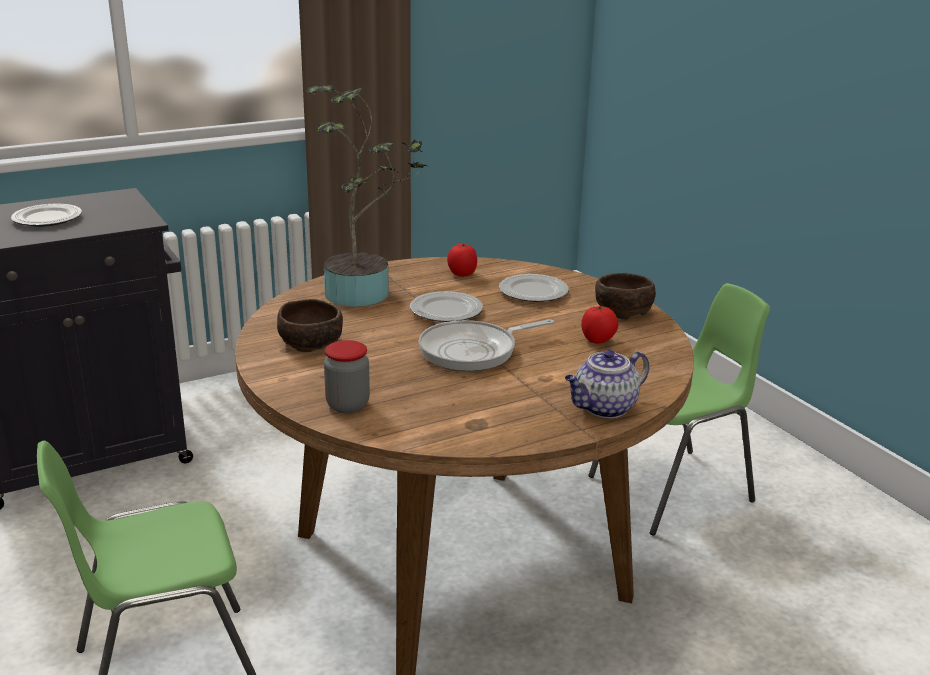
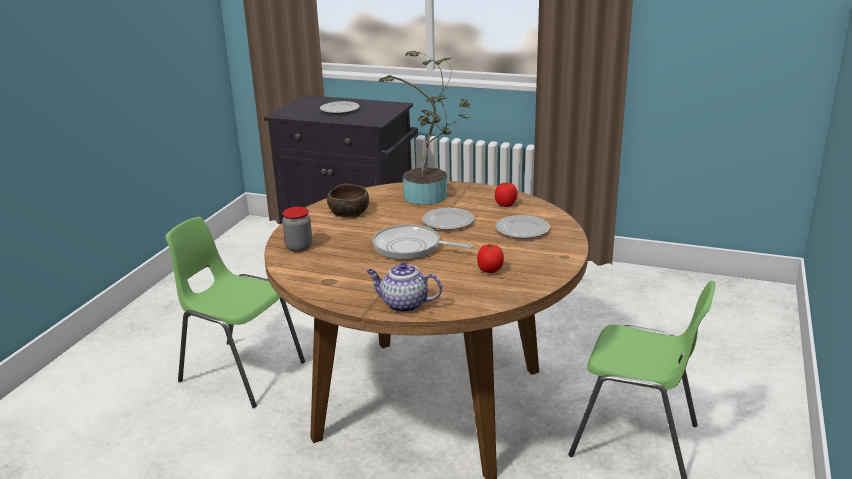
camera: 50 degrees right, 0 degrees up
(622, 310) = (550, 261): brown bowl -> none

